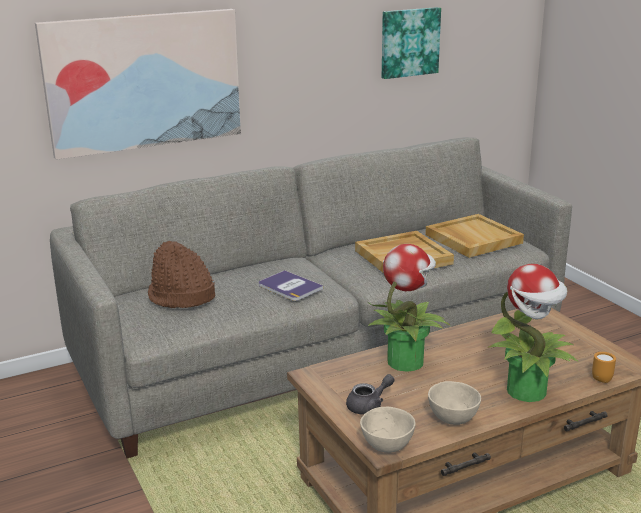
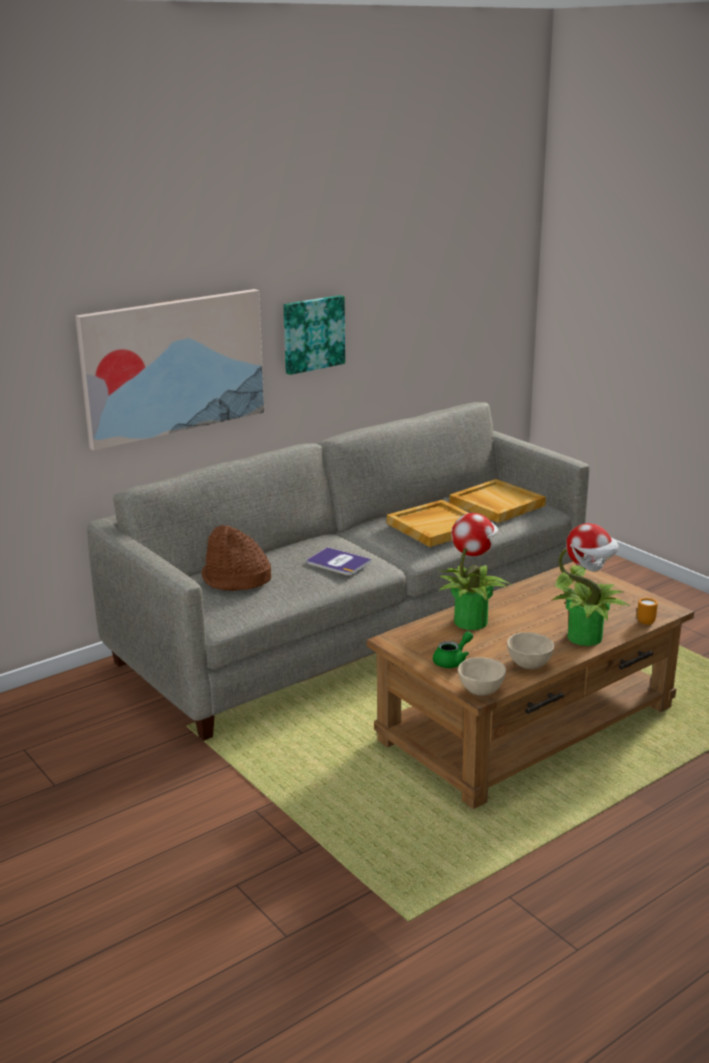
camera: 10 degrees left, 0 degrees up
(369, 406) = (453, 661): grey teapot -> green teapot
(409, 42) = (416, 310): picture -> picture (312, 333)

